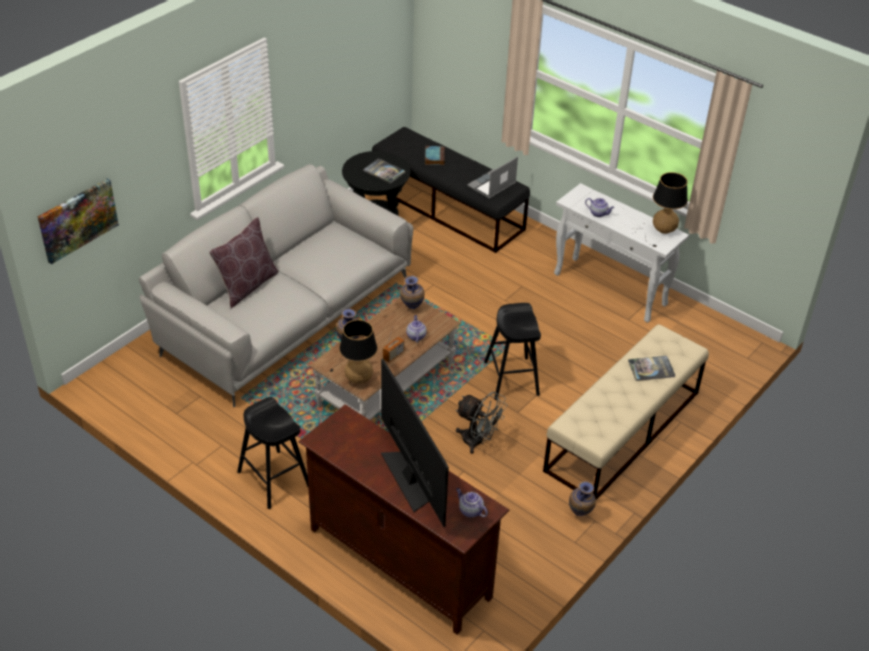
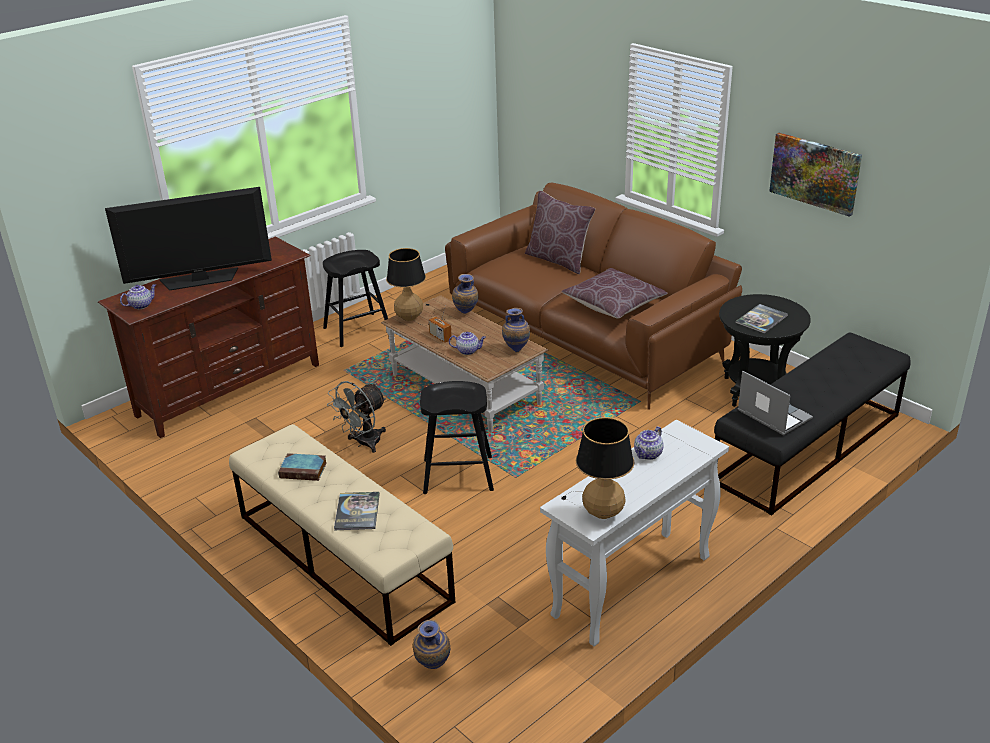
camera: 100 degrees right, 10 degrees down
(77, 220) = (528, 102): picture -> picture (815, 173)
(285, 313) = (587, 333): grey sofa -> brown sofa
(337, 252) = (613, 304): none -> brown pillow
(434, 157) = (833, 373): book -> book (304, 470)
(580, 514) = (230, 505): vase -> vase (432, 668)

